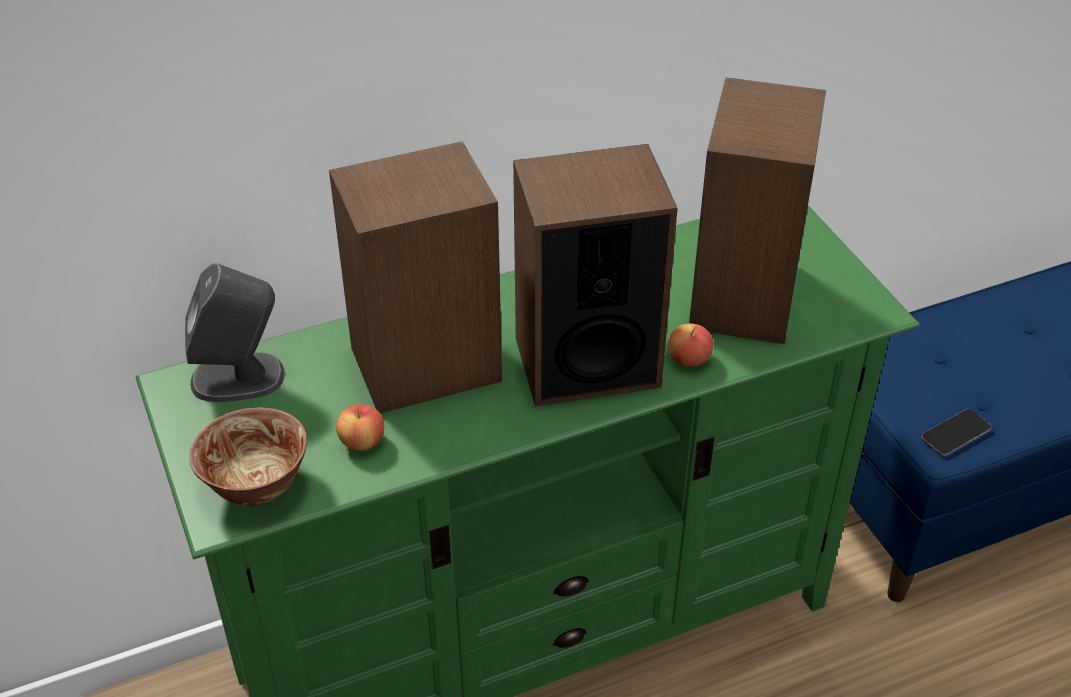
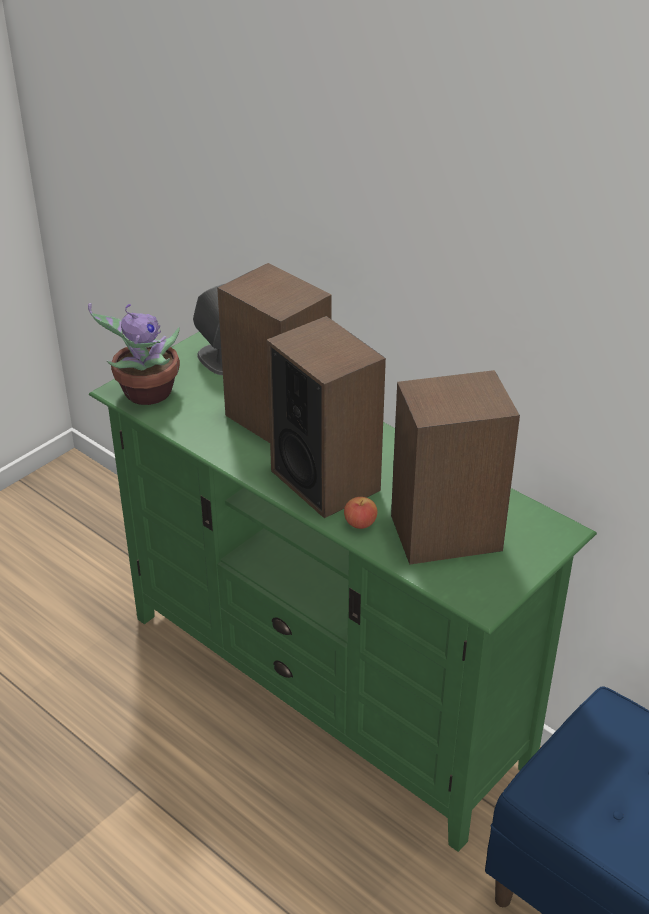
camera: 65 degrees right, 5 degrees down
(256, 486) = (145, 394): bowl -> potted plant
(362, 441) = (200, 417): apple -> none
(955, 434) = (562, 798): phone -> none

